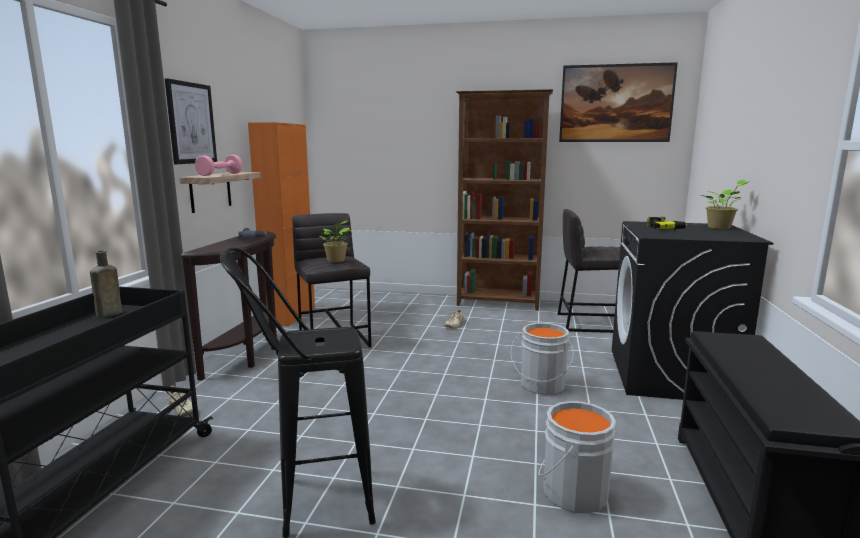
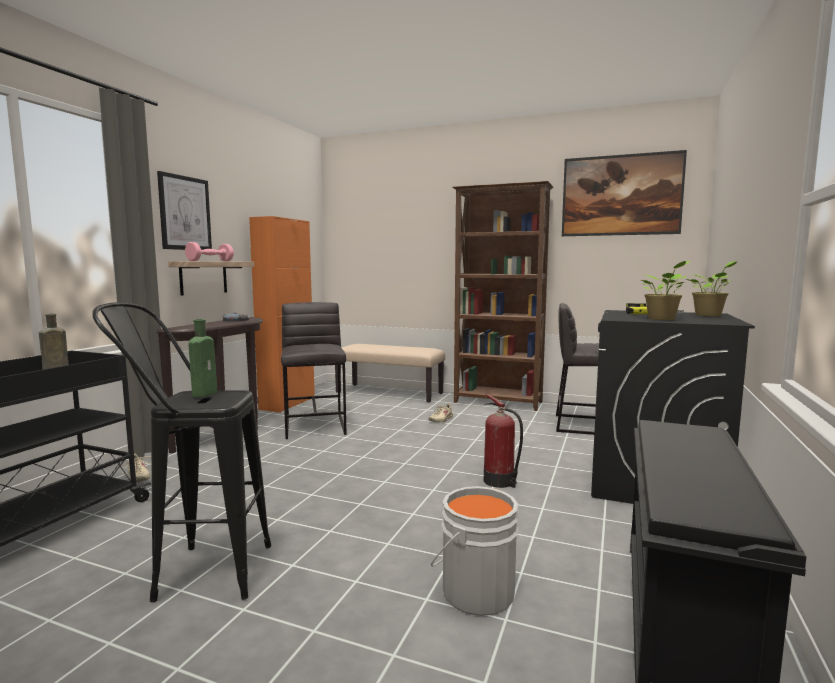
camera: 10 degrees right, 5 degrees down
(313, 333) = (206, 393): none -> green bottle
(336, 261) = (315, 346): potted plant -> potted plant (663, 319)
(389, 298) = (390, 393): none -> beige bench
(541, 386) = (500, 482): grey bucket -> fire extinguisher

